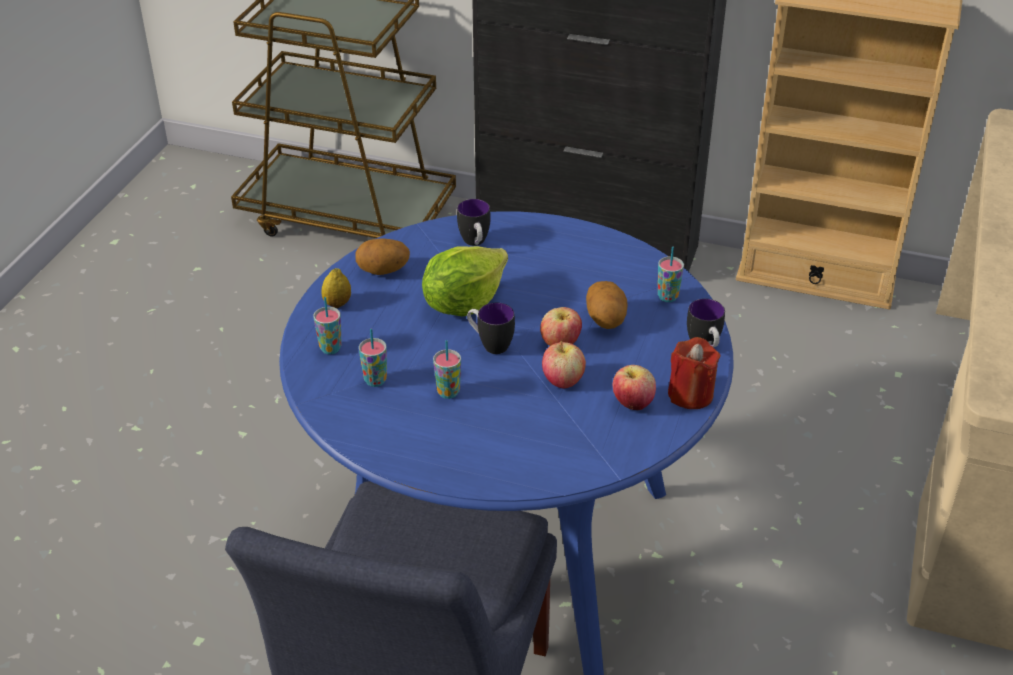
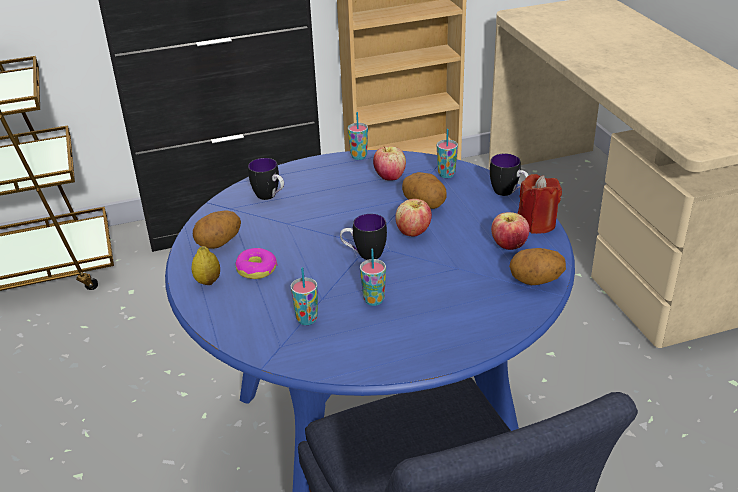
camera: 35 degrees left, 5 degrees down
(330, 348) = (241, 314): cup -> cup (359, 156)
(386, 312) = (256, 269): none -> donut
(463, 303) = (309, 237): lettuce -> none
(563, 381) = (445, 254): apple -> apple (389, 177)
(612, 452) = (536, 282): none -> potato

